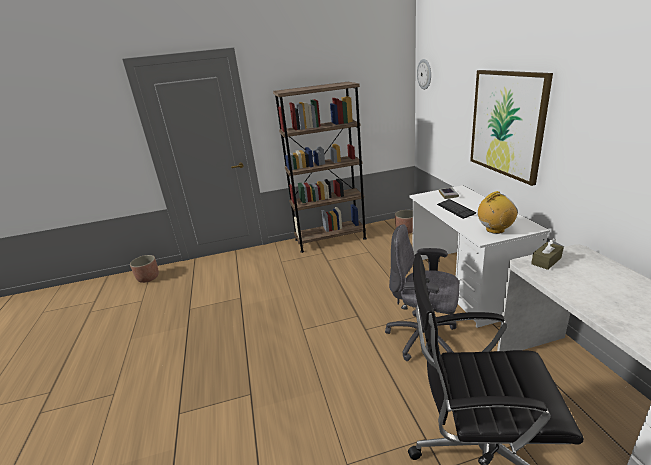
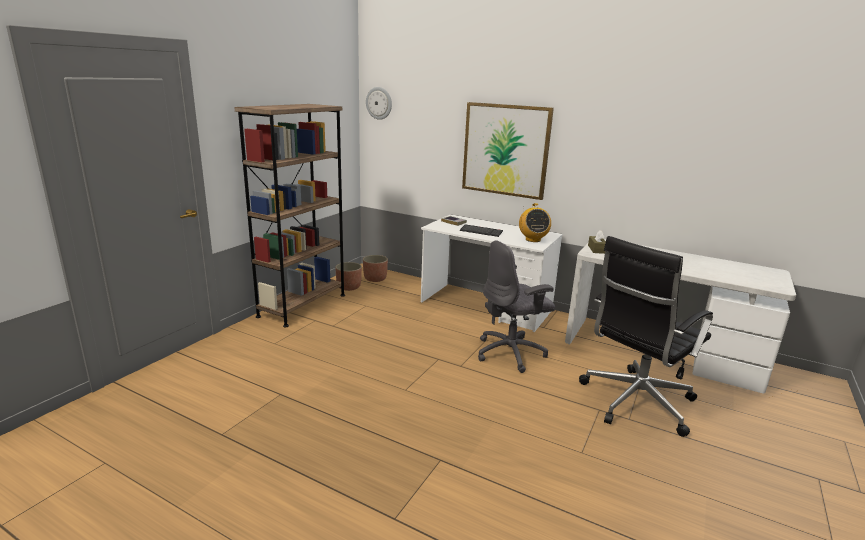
camera: 50 degrees left, 5 degrees down
(148, 278) = (58, 434): planter -> planter (348, 287)
(495, 230) = (532, 239): radio -> radio turned 150 degrees clockwise

